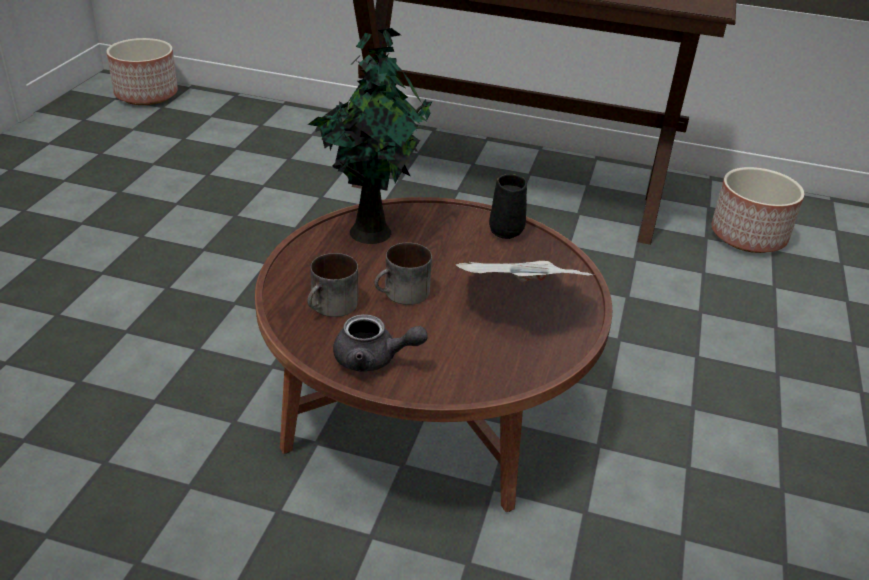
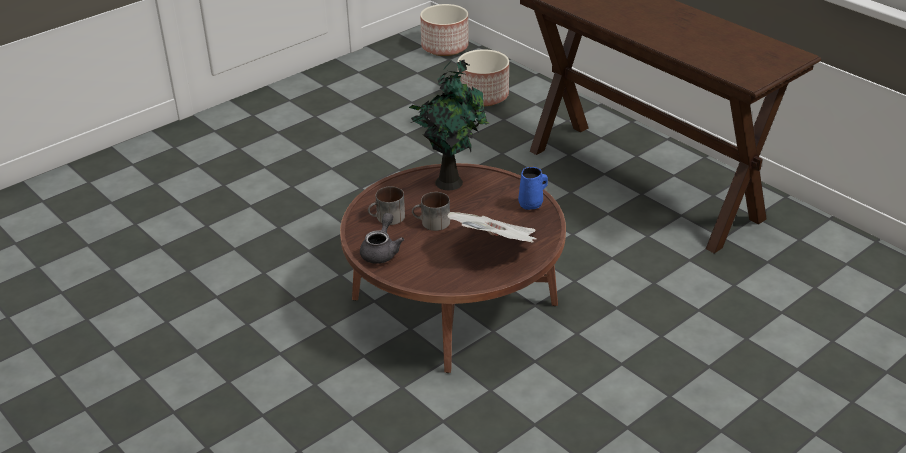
camera: 35 degrees right, 0 degrees up
(373, 359) = (381, 251): grey teapot -> grey teapot turned 120 degrees counterclockwise
(507, 229) = (532, 203): black mug -> blue mug
(747, 235) = (806, 270): planter -> planter (483, 96)

